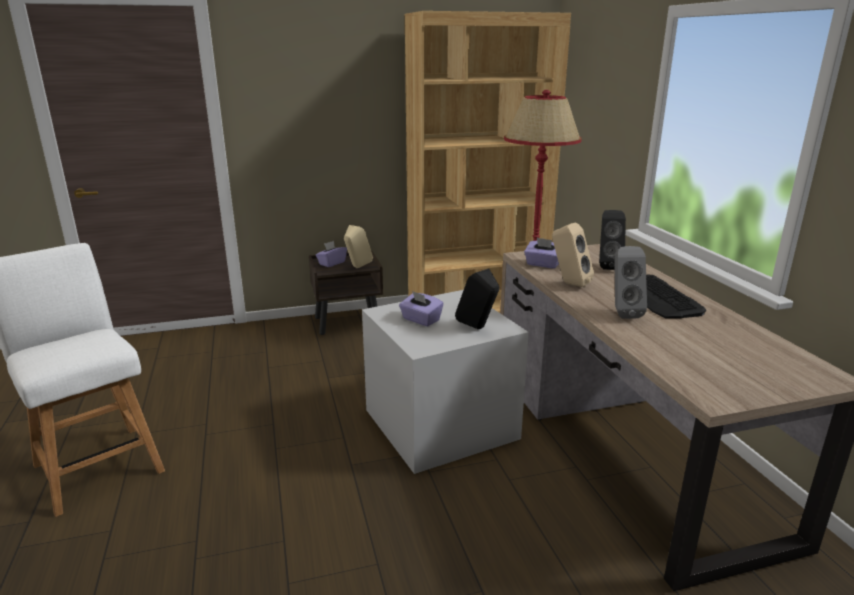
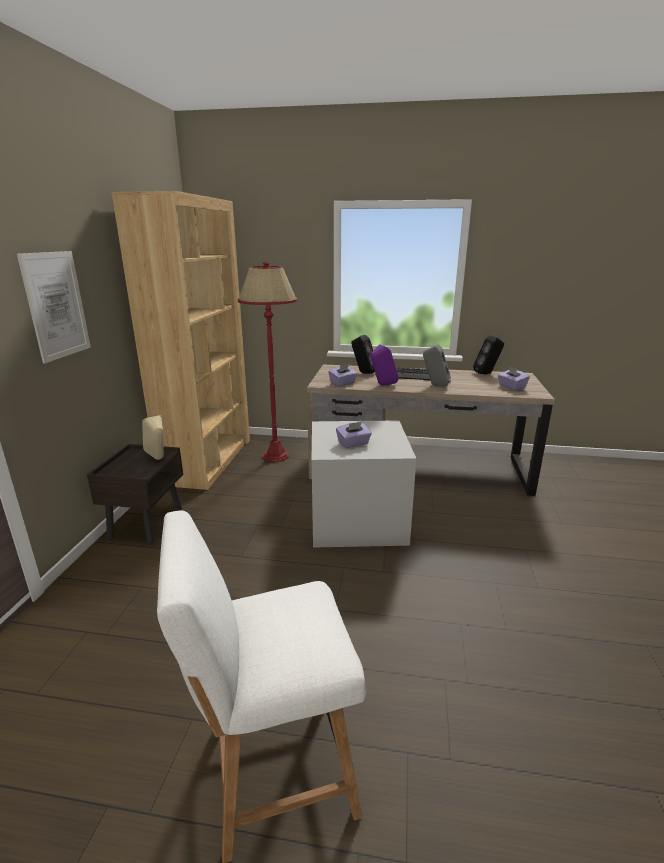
camera: 65 degrees left, 0 degrees up
(312, 112) = (56, 305): none -> picture
(332, 263) = (125, 468): purple tissue box -> purple tissue box (511, 387)
(478, 328) = (383, 431): black speaker -> black speaker (487, 373)
(569, 283) = (382, 385): beige speaker -> purple speaker

